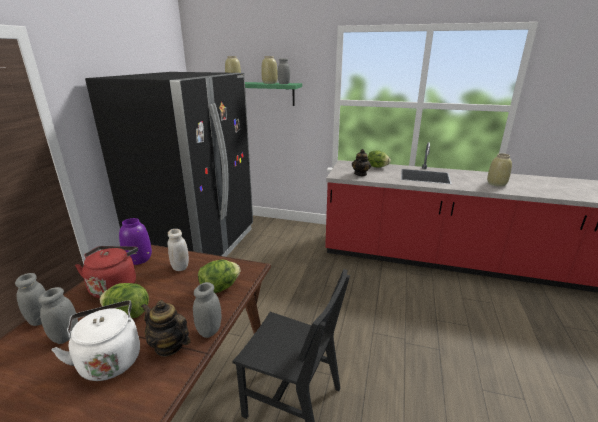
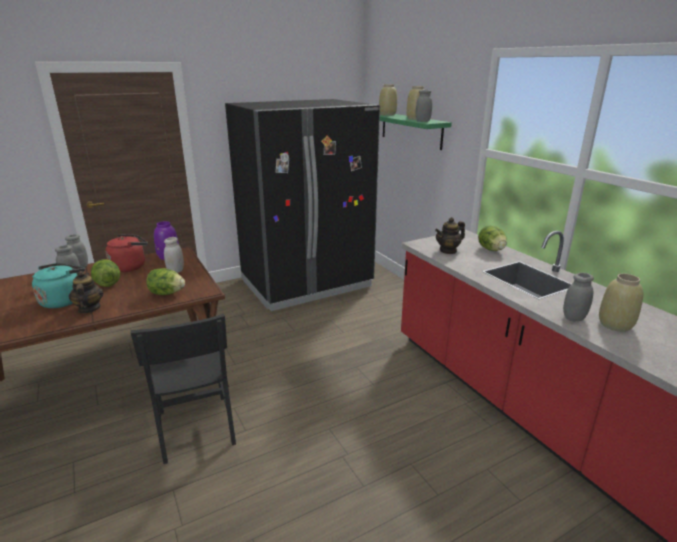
camera: 45 degrees right, 0 degrees up
(110, 359) = (63, 300): white kettle -> turquoise kettle
(209, 330) = (116, 312): grey jar -> grey jar (574, 318)

